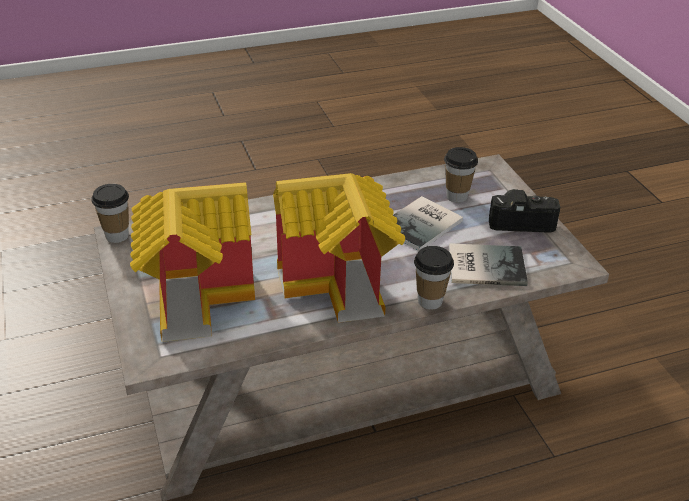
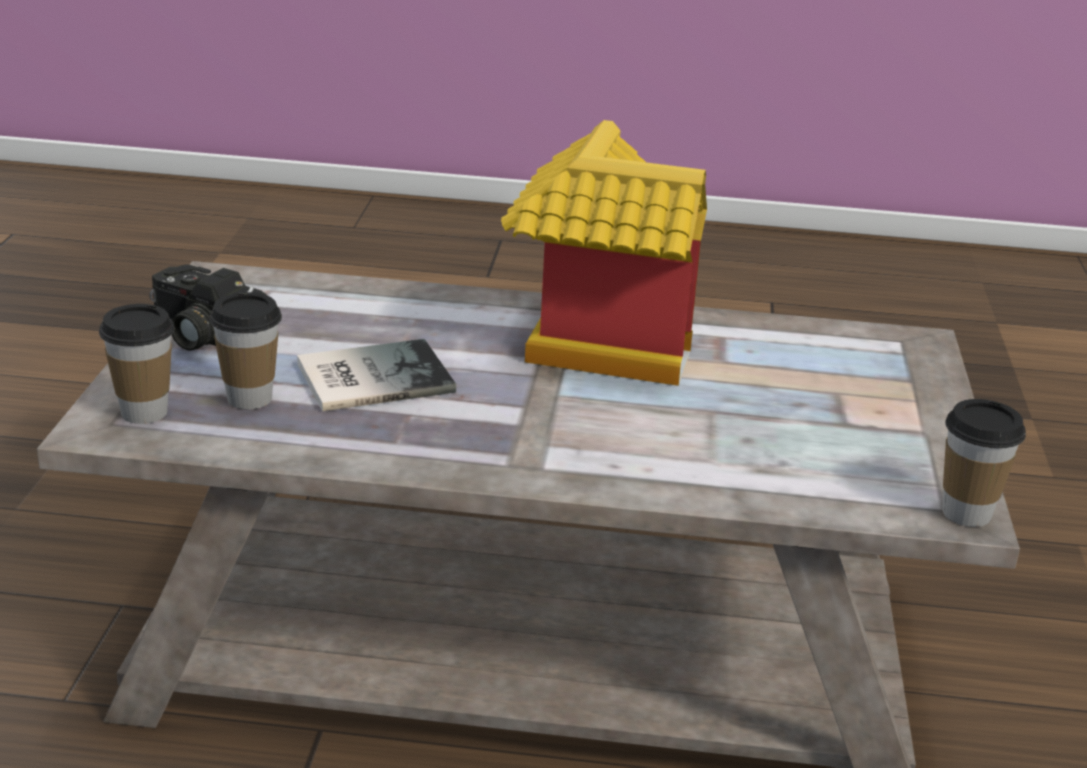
camera: 155 degrees left, 10 degrees down
(199, 296) = (825, 386): toy house -> none
(429, 301) = (480, 297): cup -> cup (144, 412)
(484, 264) = (348, 309): book -> none

